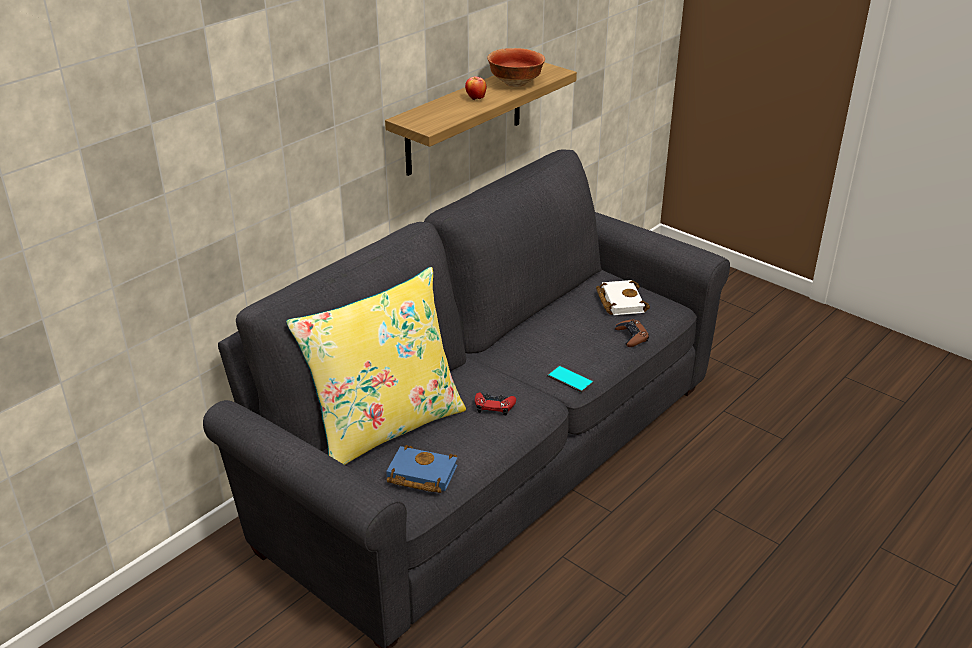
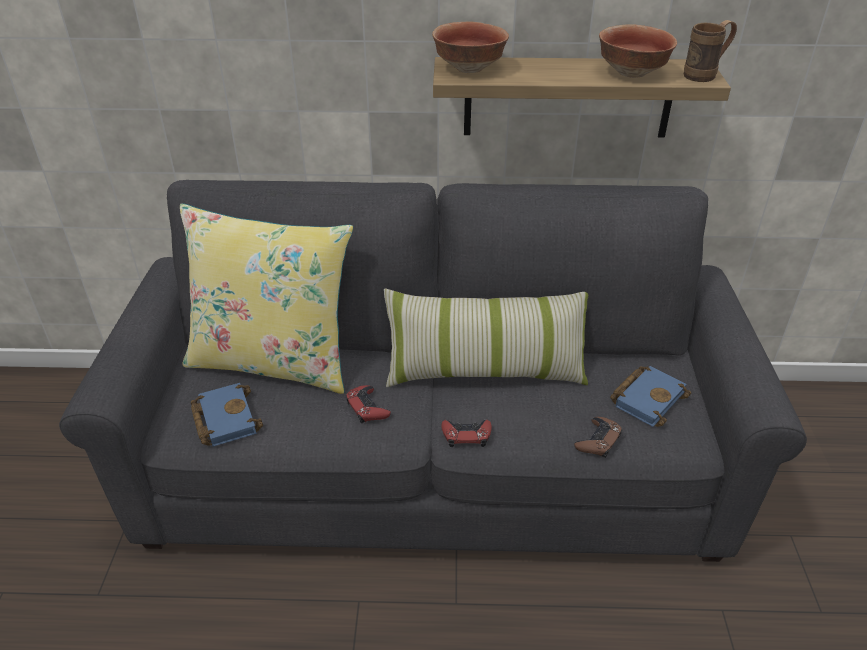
camera: 50 degrees right, 5 degrees up
(425, 117) = (469, 68): none -> bowl
(475, 99) = (556, 71): apple -> none
(520, 344) = (485, 371): none -> pillow
(552, 69) = (705, 75): none -> brown mug
(570, 379) = (466, 435): phone -> red game controller
(619, 301) = (647, 398): white book -> blue book

